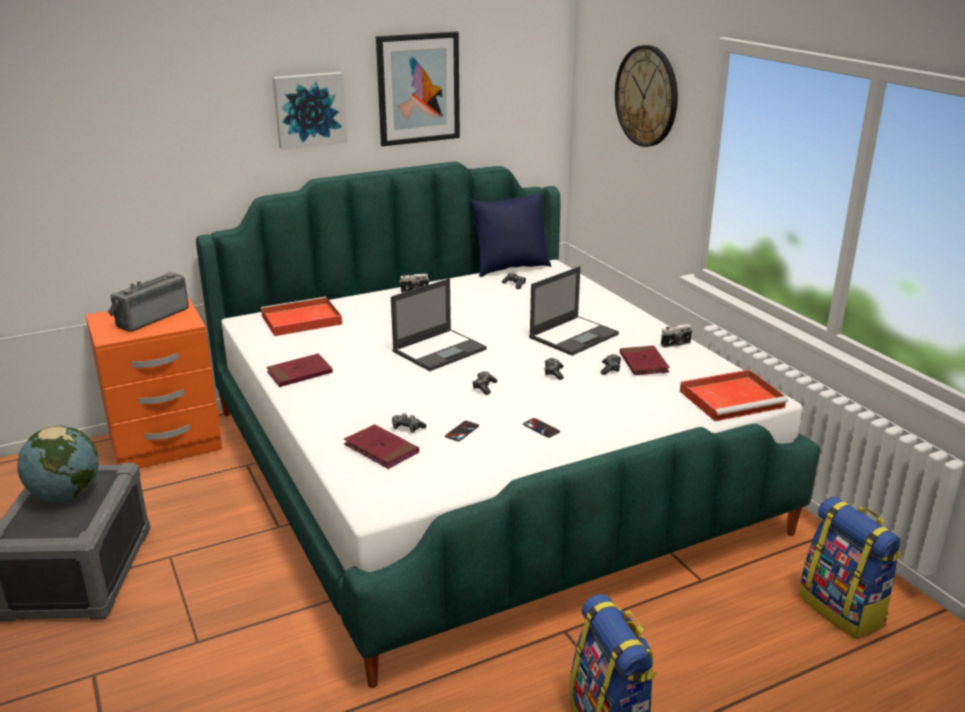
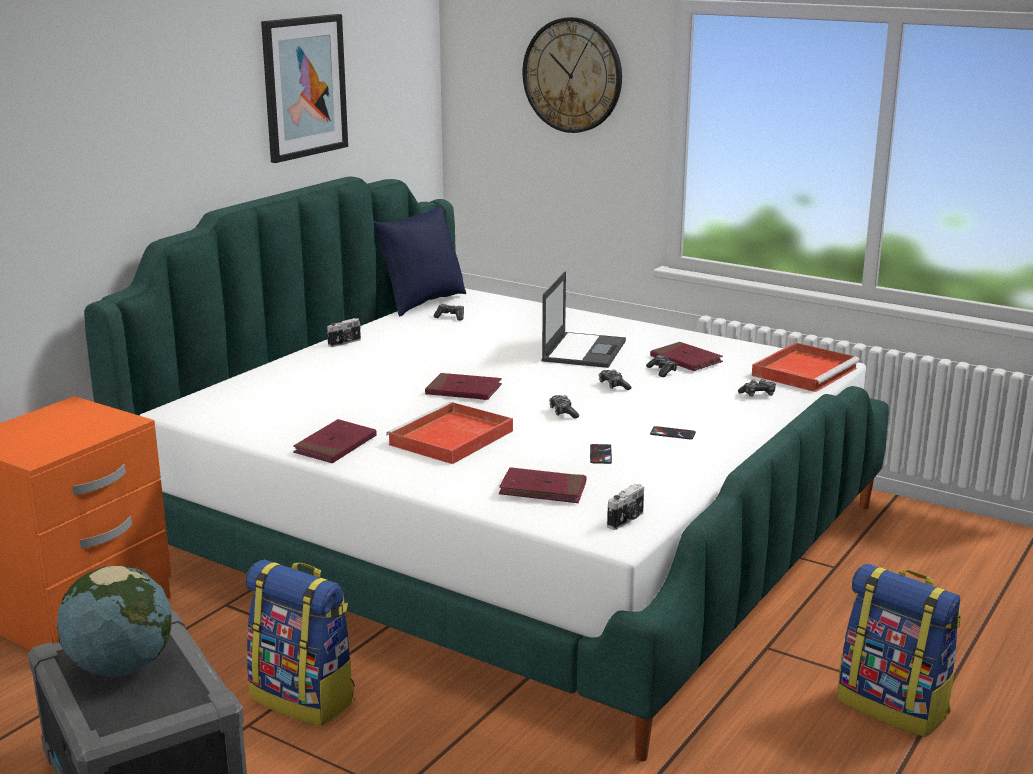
camera: 30 degrees left, 5 degrees down
(151, 317) = (58, 425): radio -> none
(300, 320) = (248, 396): red tray -> red tray (450, 439)
(309, 109) = (197, 120): picture -> none
(407, 428) = (540, 465): game controller -> game controller (758, 395)
(440, 350) = (463, 390): laptop -> red book
(676, 344) = (692, 339): camera -> camera (627, 520)
(842, 610) = (968, 554): backpack -> backpack (304, 698)

